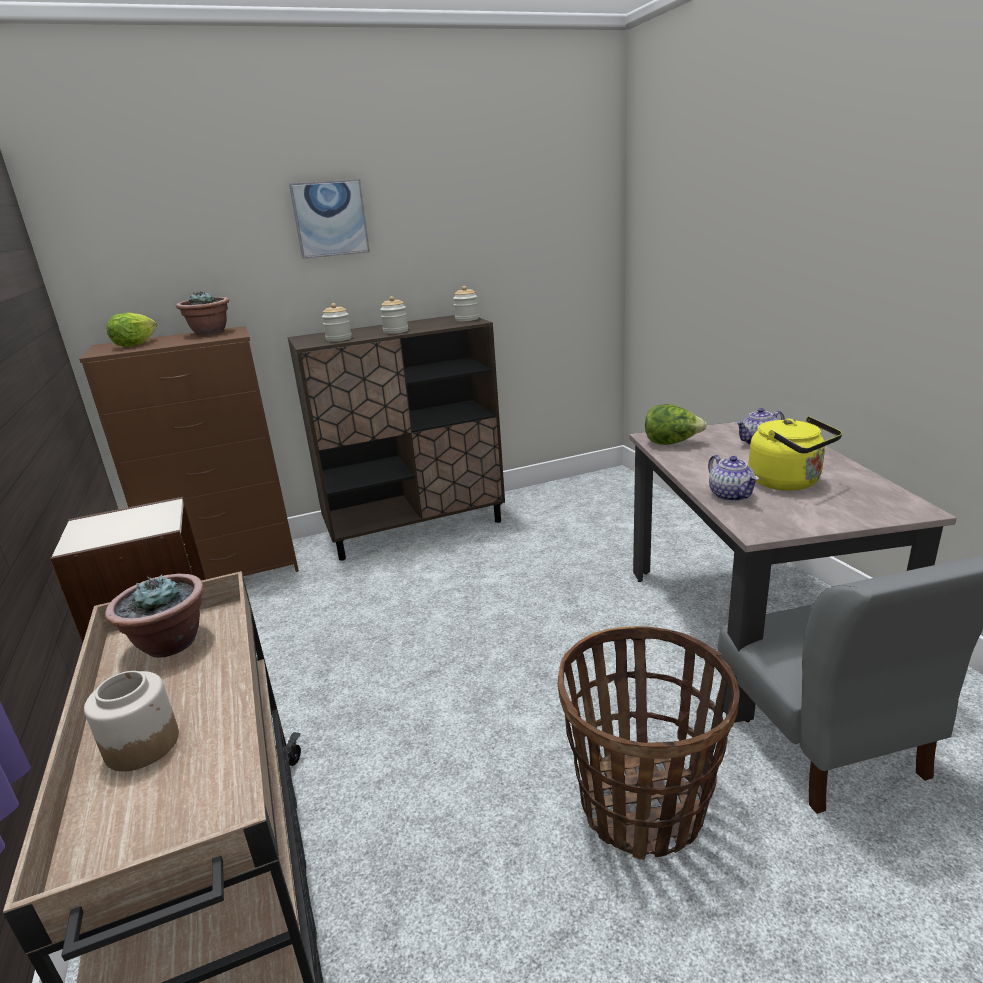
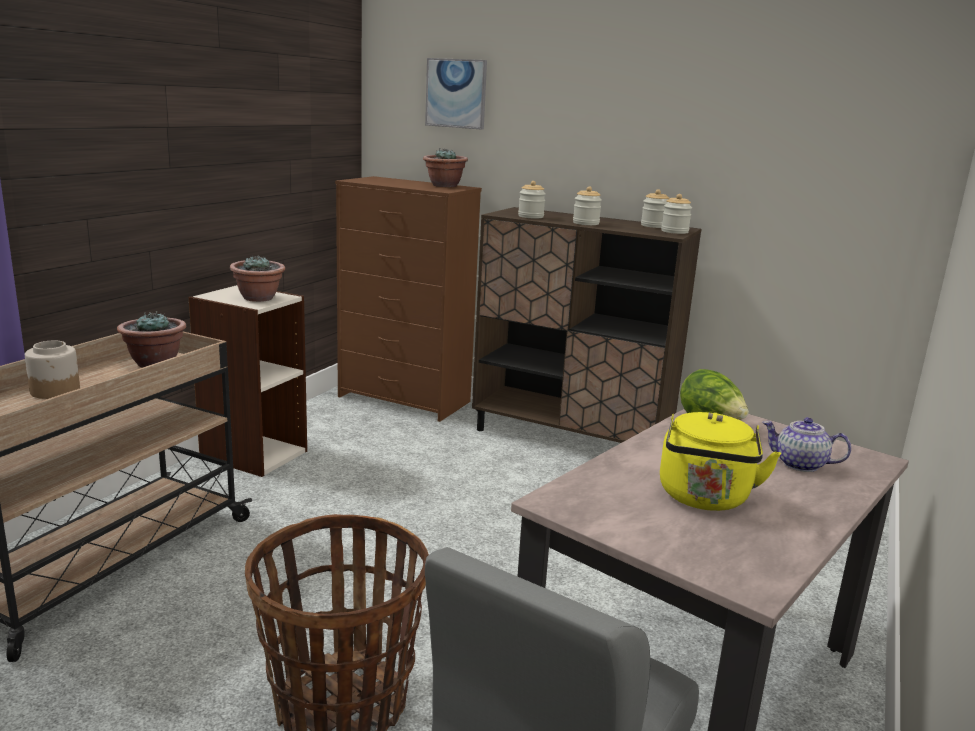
camera: 45 degrees right, 5 degrees down
(135, 345) = (385, 181): lettuce -> none
(143, 520) = (259, 298): none -> potted plant
(330, 219) = (581, 102): picture -> picture (456, 93)
(439, 320) = (654, 226): none -> jar
(731, 495) = (619, 475): teapot -> none

